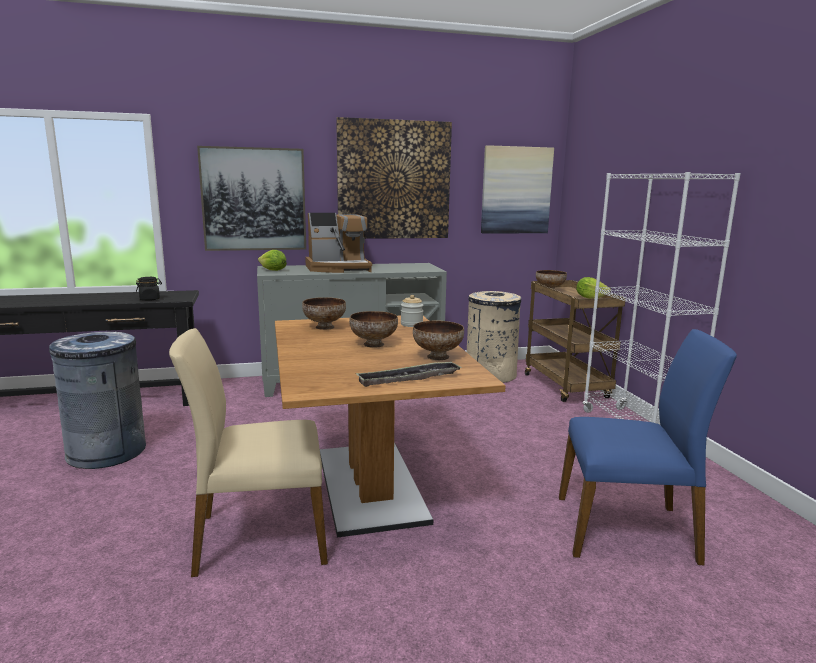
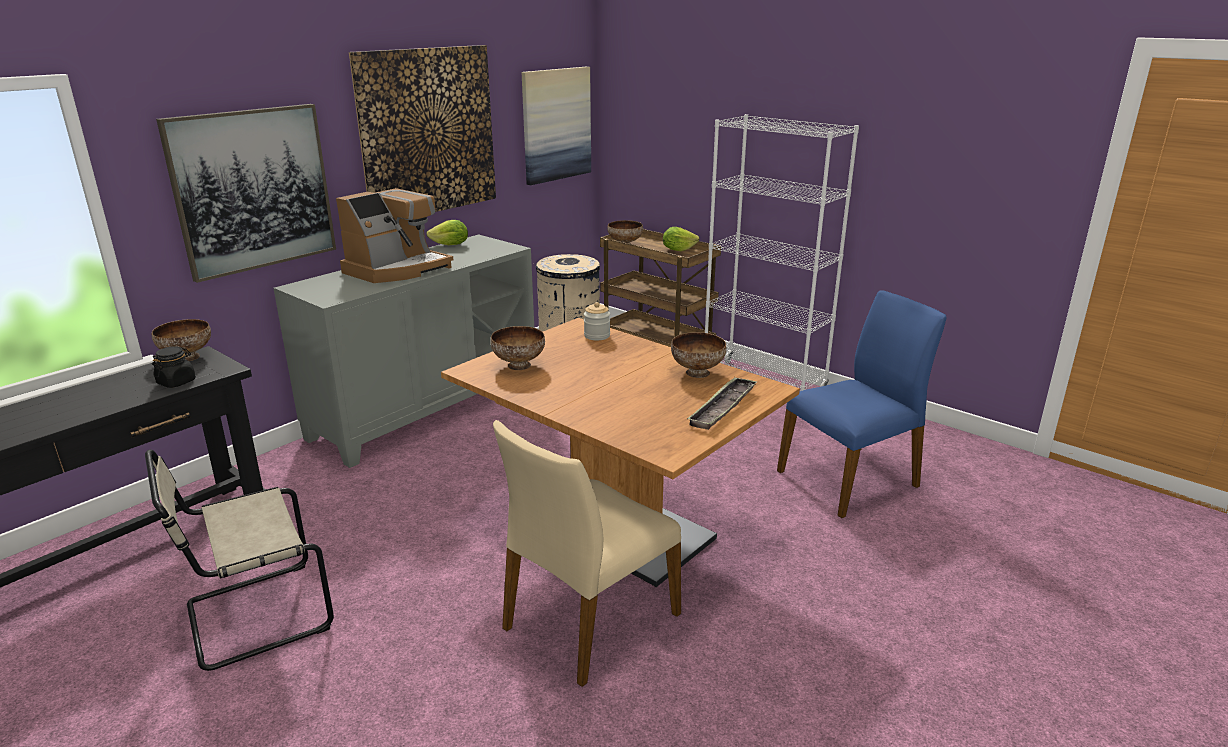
camera: 35 degrees left, 10 degrees up
(107, 452) = (253, 617): grey trash can -> beige chair
(273, 270) = (322, 293): lettuce -> lettuce (450, 245)
(373, 344) = (614, 375): bowl -> bowl (186, 358)

